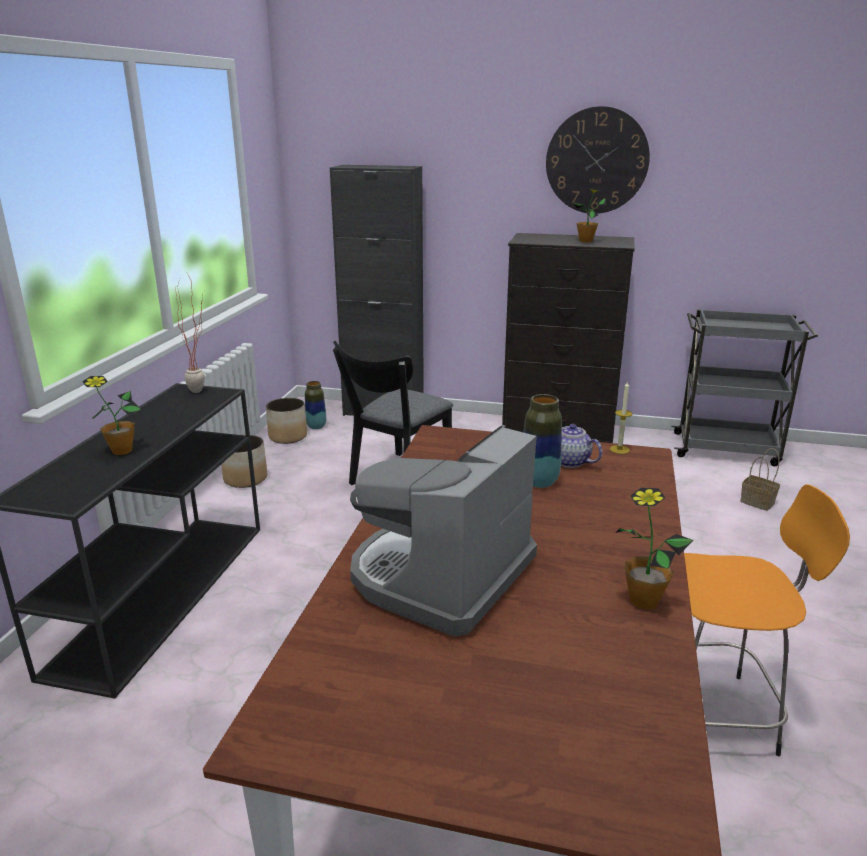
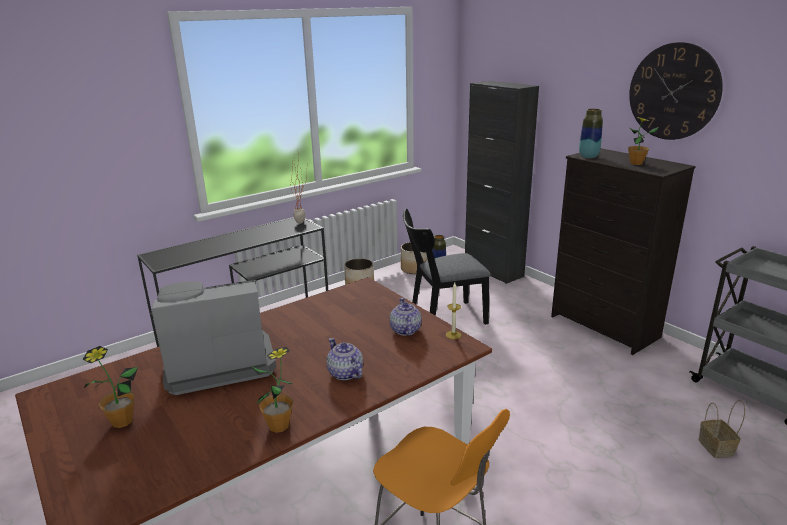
camera: 40 degrees right, 0 degrees up
(122, 451) = (218, 246): potted plant -> potted plant (122, 421)
(539, 482) = (362, 335): vase -> vase (588, 156)
(599, 523) = (345, 373): none -> teapot

